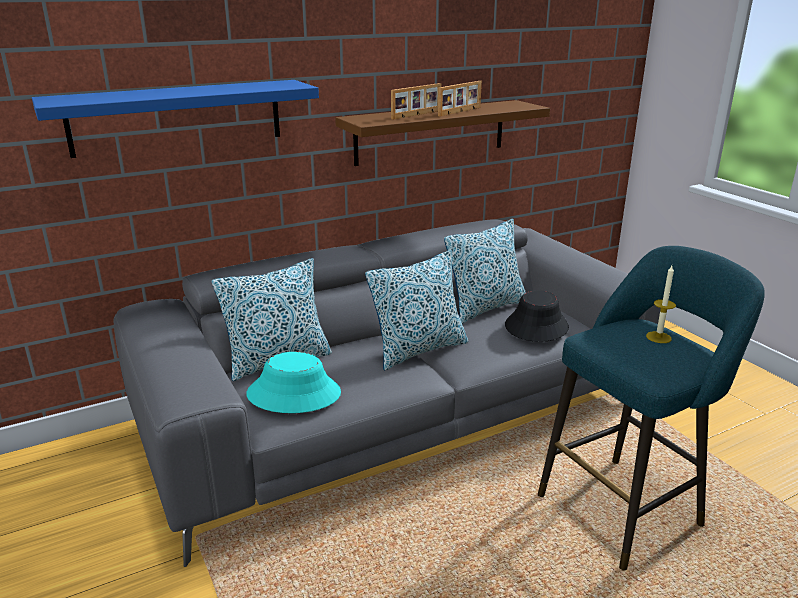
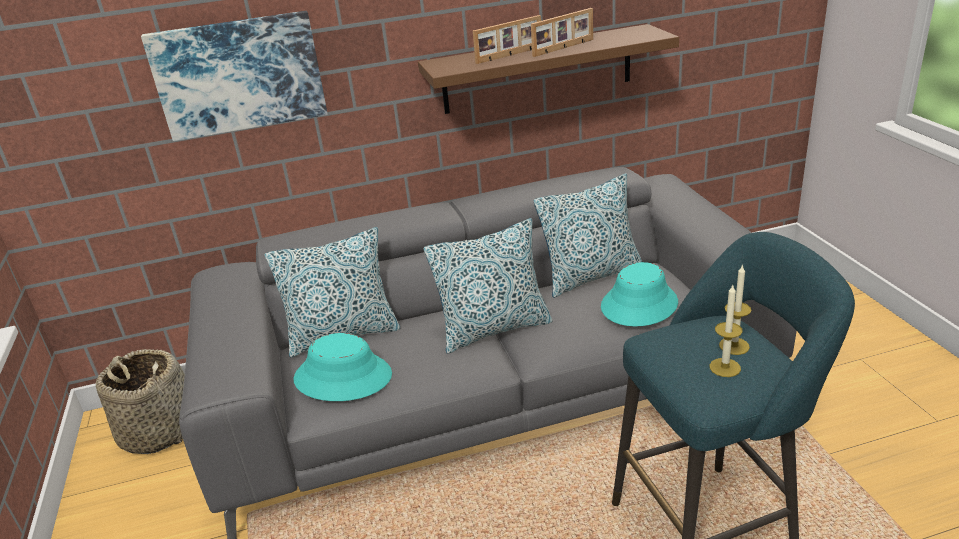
camera: 15 degrees right, 5 degrees up
(74, 471) = (159, 431): none -> basket
(177, 117) = (239, 75): blue shelf -> picture
(536, 326) = (639, 305): black hat -> turquoise hat
(660, 352) = (725, 367): none -> candle

